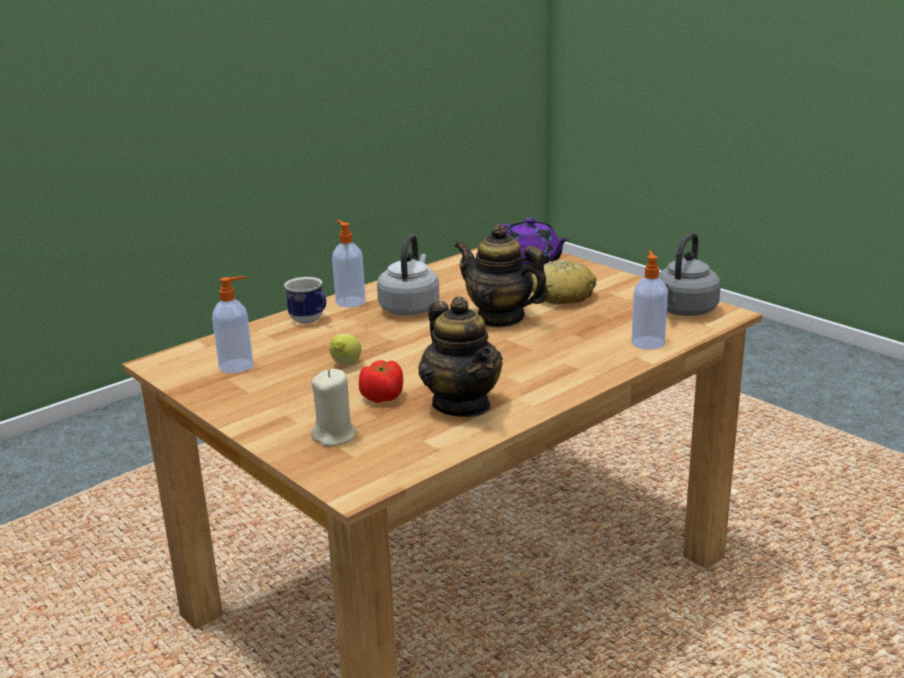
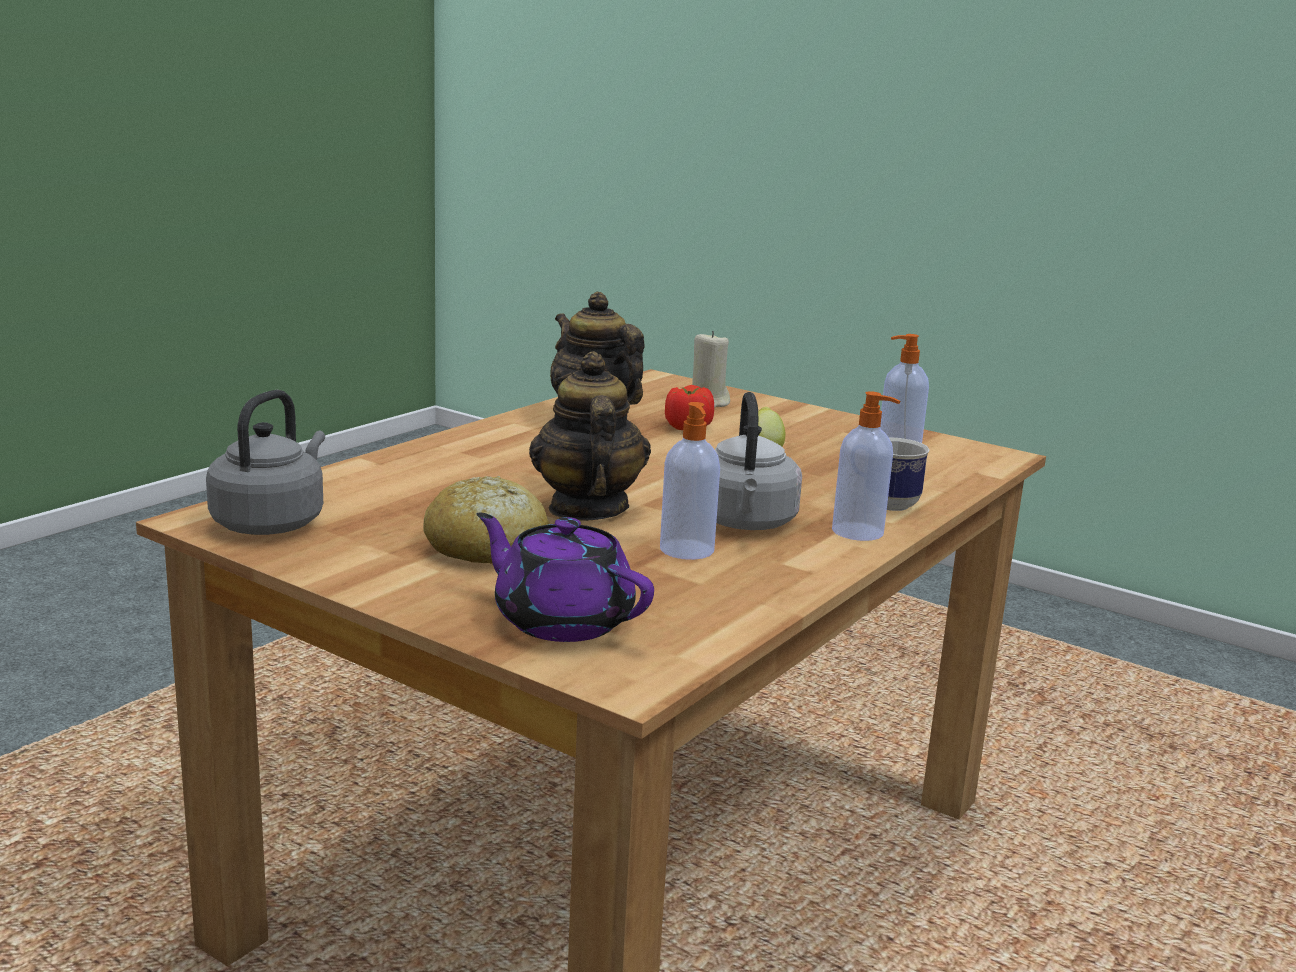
camera: 165 degrees right, 5 degrees down
(500, 318) = (587, 509): teapot -> teapot turned 120 degrees counterclockwise
(647, 342) = (357, 478): soap dispenser -> soap dispenser (687, 551)

